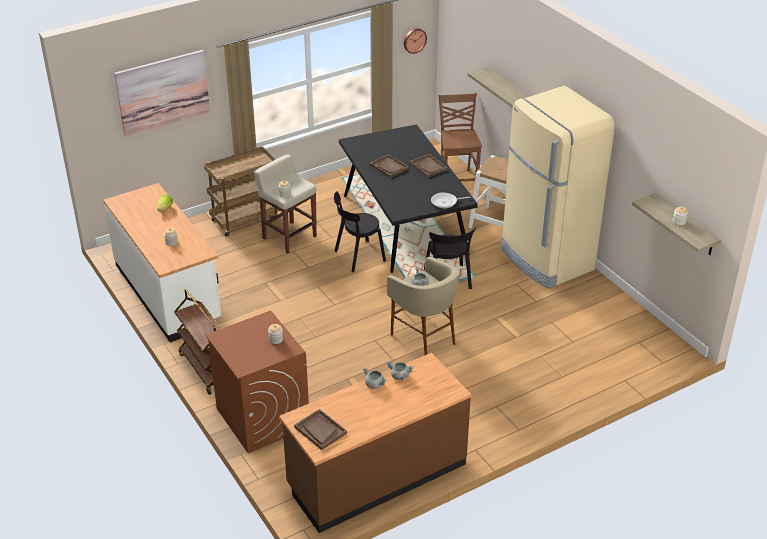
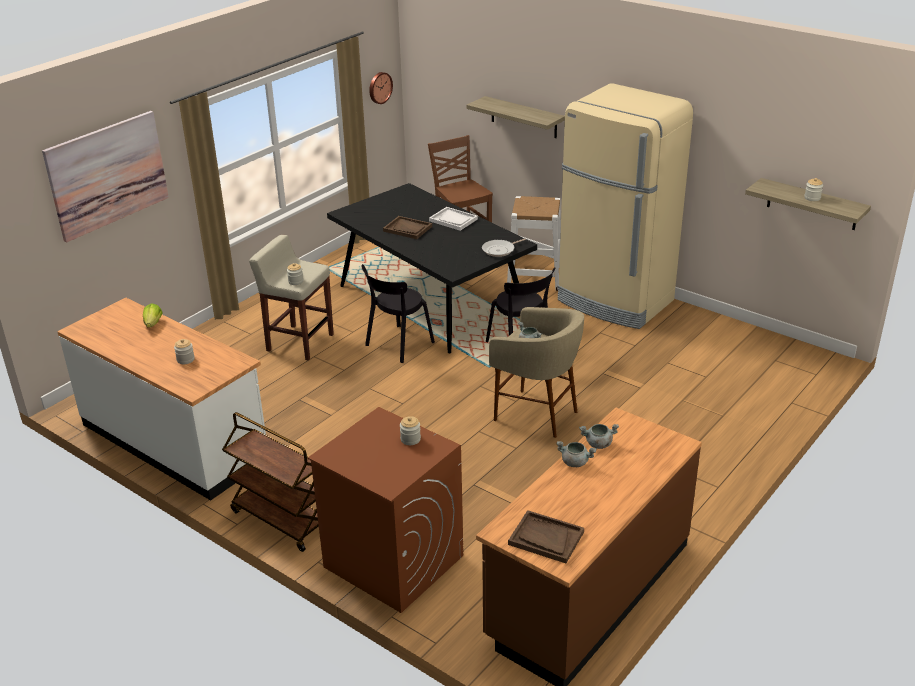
camera: 20 degrees left, 5 degrees down
(245, 219) = (231, 334): brown cart -> none
(428, 167) = (453, 220): brown tray -> white tray

